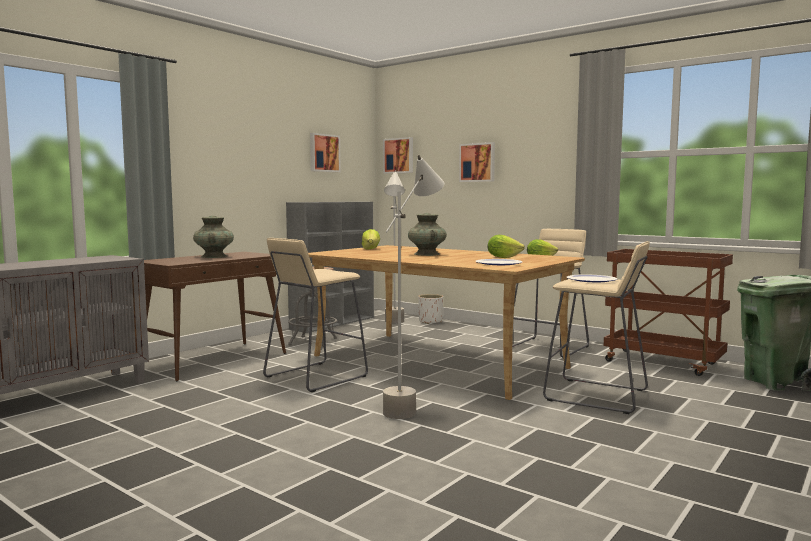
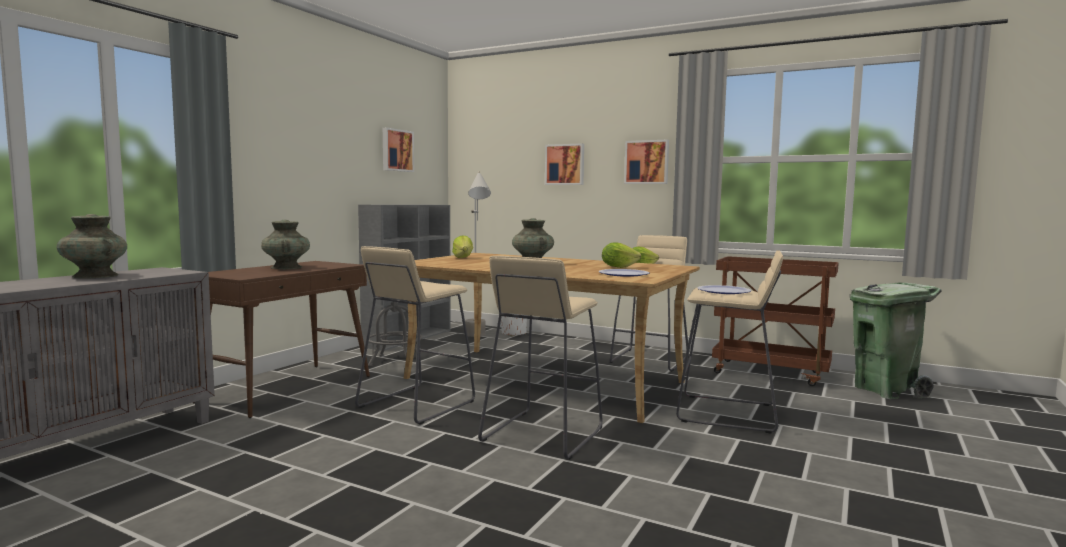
camera: 10 degrees left, 0 degrees up
(57, 261) = (95, 276): none -> turquoise vase
(399, 155) = (475, 155): picture -> picture (647, 162)
(413, 404) = (542, 434): grey floor lamp -> beige stool

